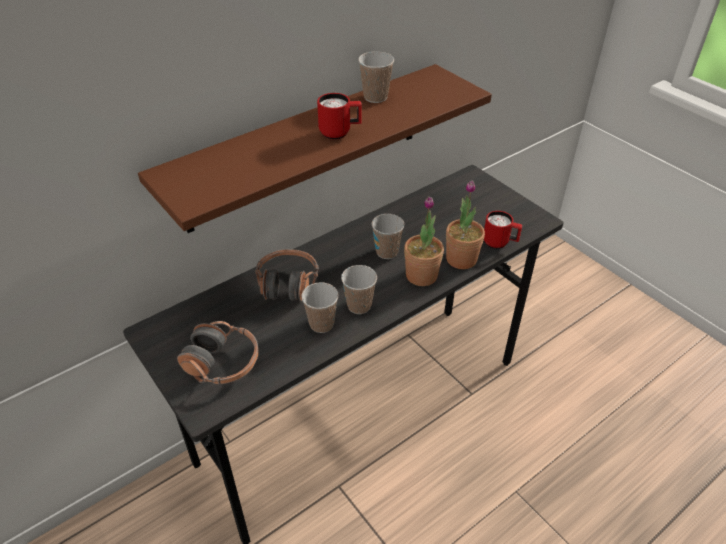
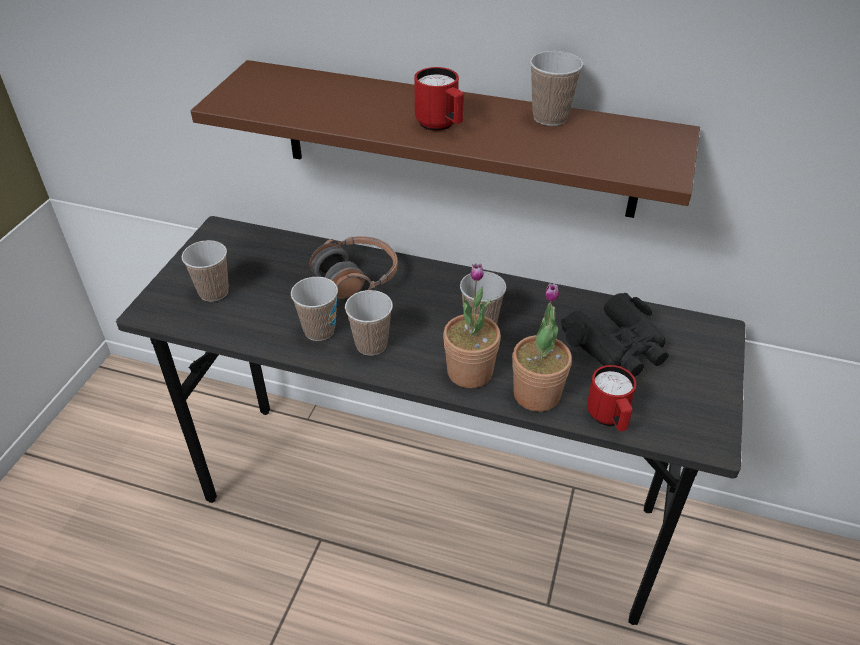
camera: 55 degrees right, 0 degrees up
(222, 363) = (214, 292): headphones -> cup
(452, 212) = (617, 346): none -> black binoculars

